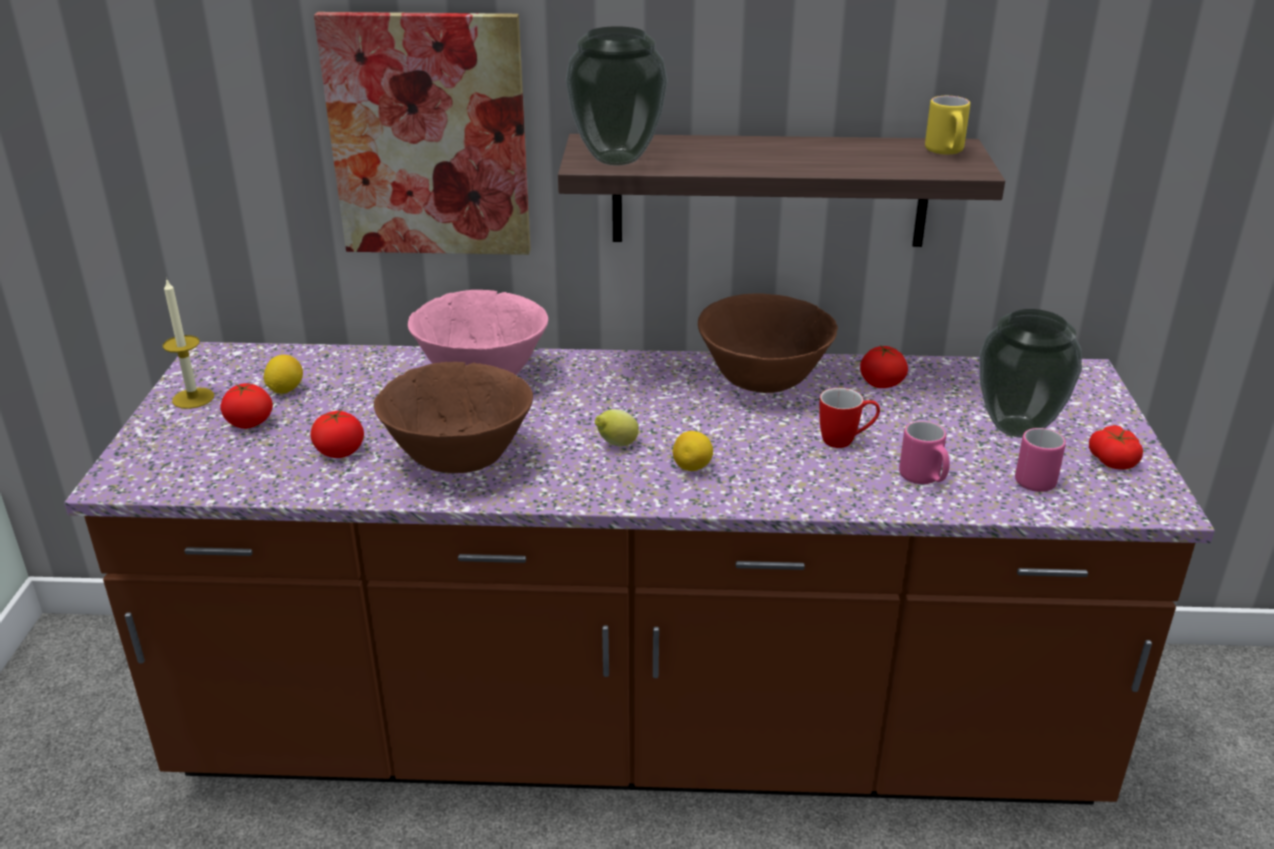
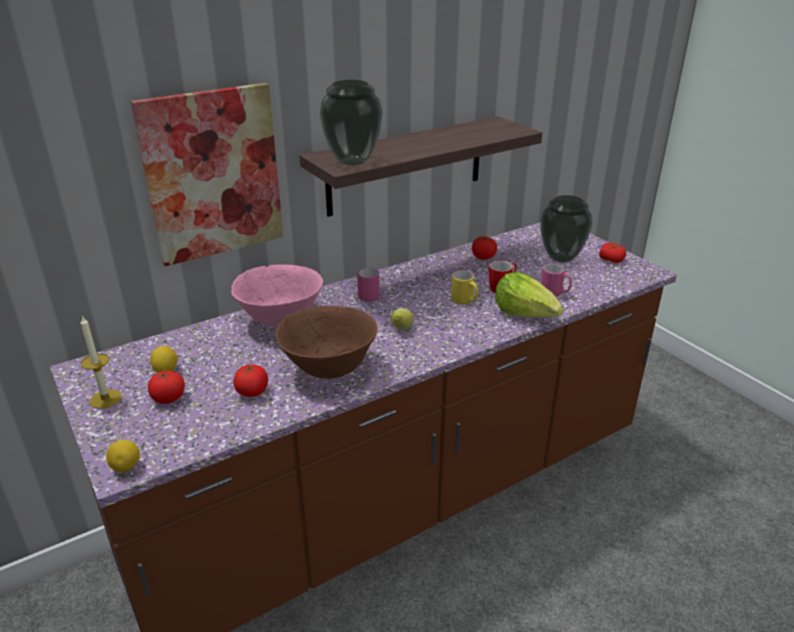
camera: 35 degrees left, 0 degrees up
(692, 468) = (452, 326): lemon -> lemon (126, 467)
(763, 381) = (430, 273): brown bowl -> none
(831, 491) = (525, 313): none -> lettuce
(946, 152) = (497, 125): yellow mug -> yellow mug (465, 301)
(1037, 478) = (595, 277): pink mug -> pink mug (368, 295)

